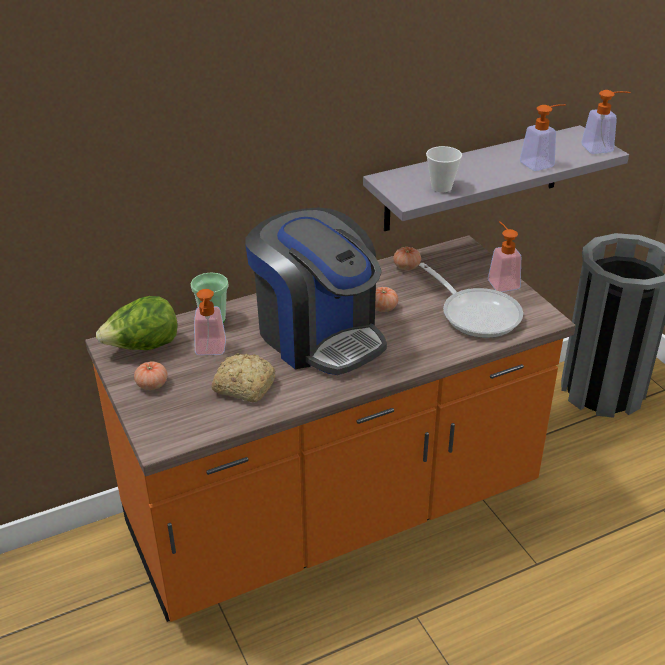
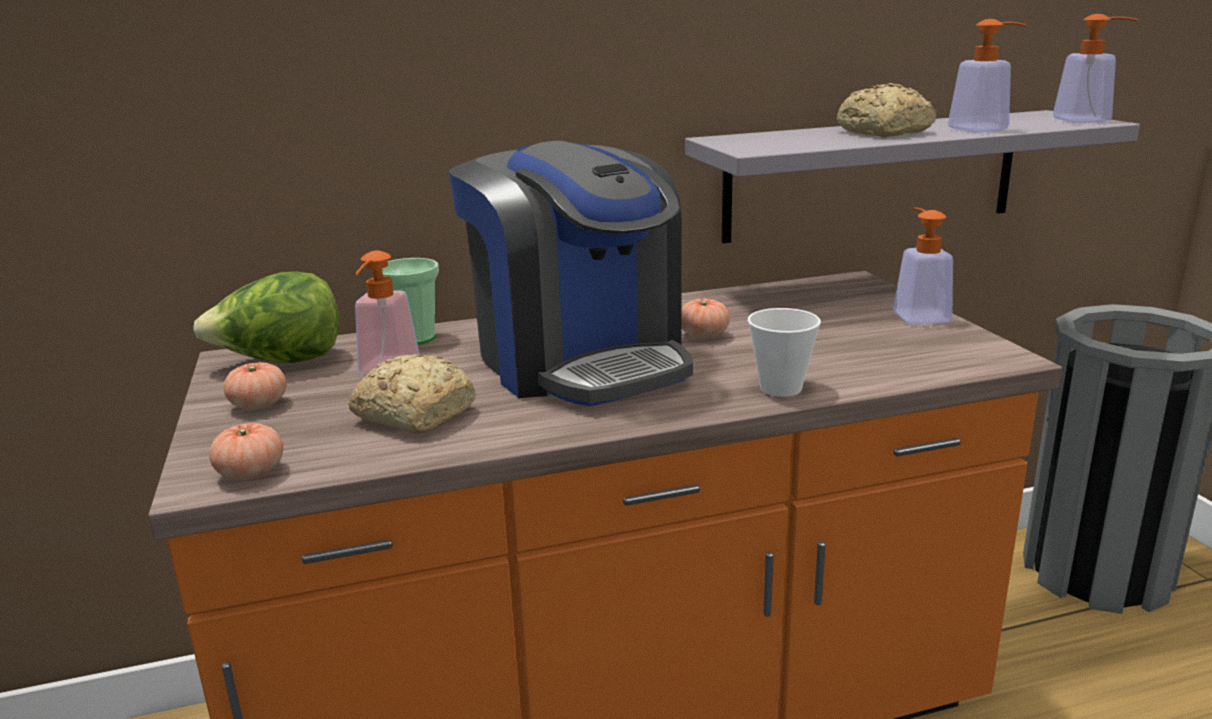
camera: 10 degrees right, 15 degrees down
(406, 266) = (755, 296): tomato -> tomato (251, 473)
(441, 187) = (811, 142): cup -> cup (781, 388)
(476, 314) = (870, 347): frying pan -> none
(482, 169) = (884, 132): none -> bread

